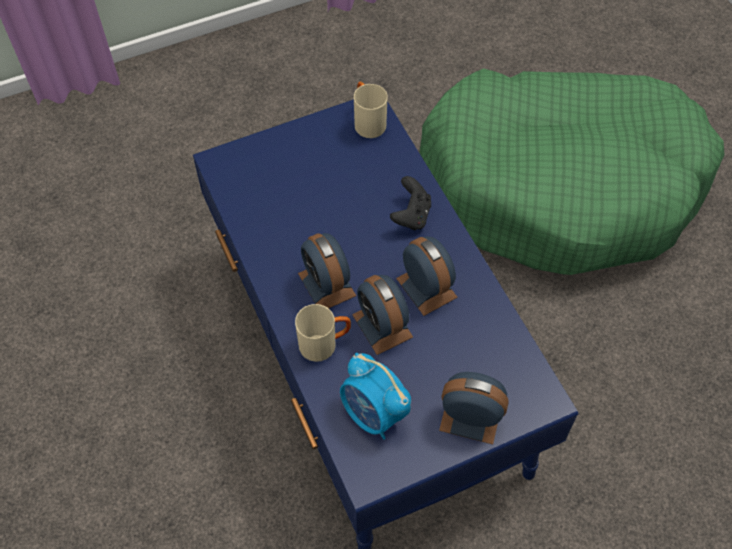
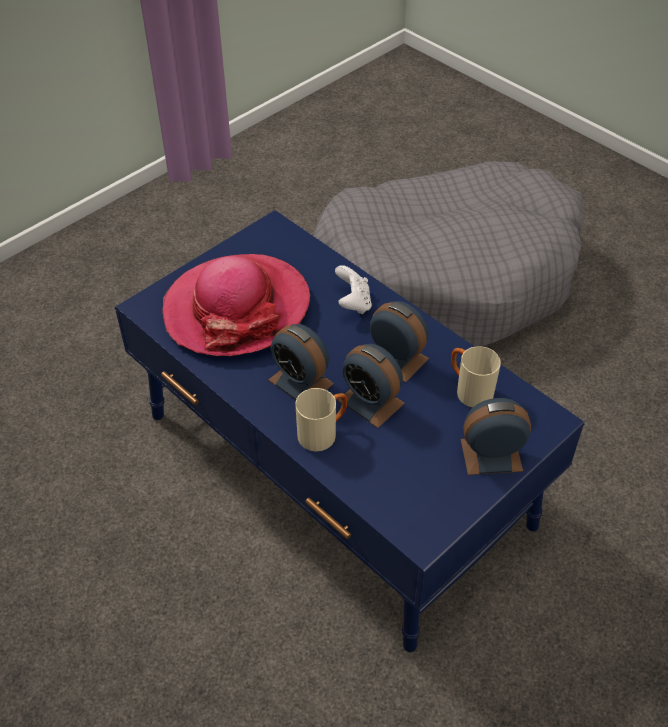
camera: 20 degrees left, 10 degrees down
(300, 189) = (237, 309): none -> hat
(367, 121) = (275, 237): beige mug -> beige mug (468, 390)
(374, 414) = (399, 479): alarm clock -> none
(411, 215) = (353, 303): black game controller -> white game controller
(562, 185) = (447, 276): green dog bed -> grey dog bed

